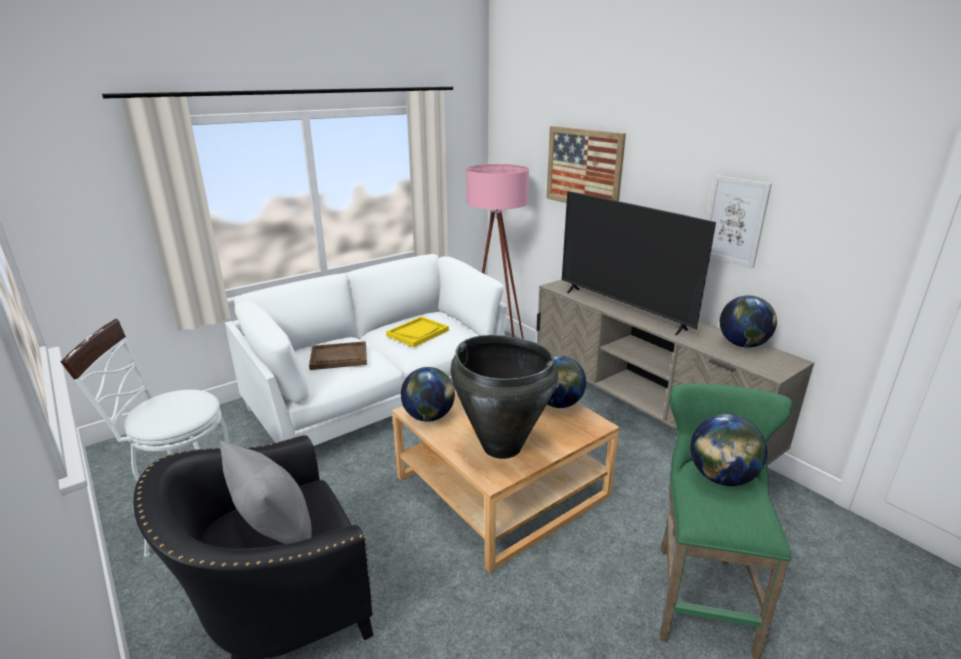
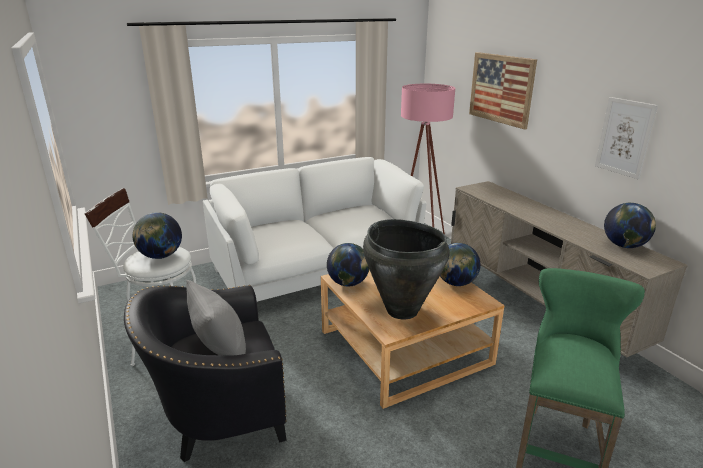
camera: 10 degrees right, 0 degrees up
(338, 357) = (285, 233): brown tray -> none
(417, 333) = (350, 220): yellow tray -> none
(622, 310) = (523, 211): television -> none
(721, 478) = (576, 348): globe -> globe (161, 256)

